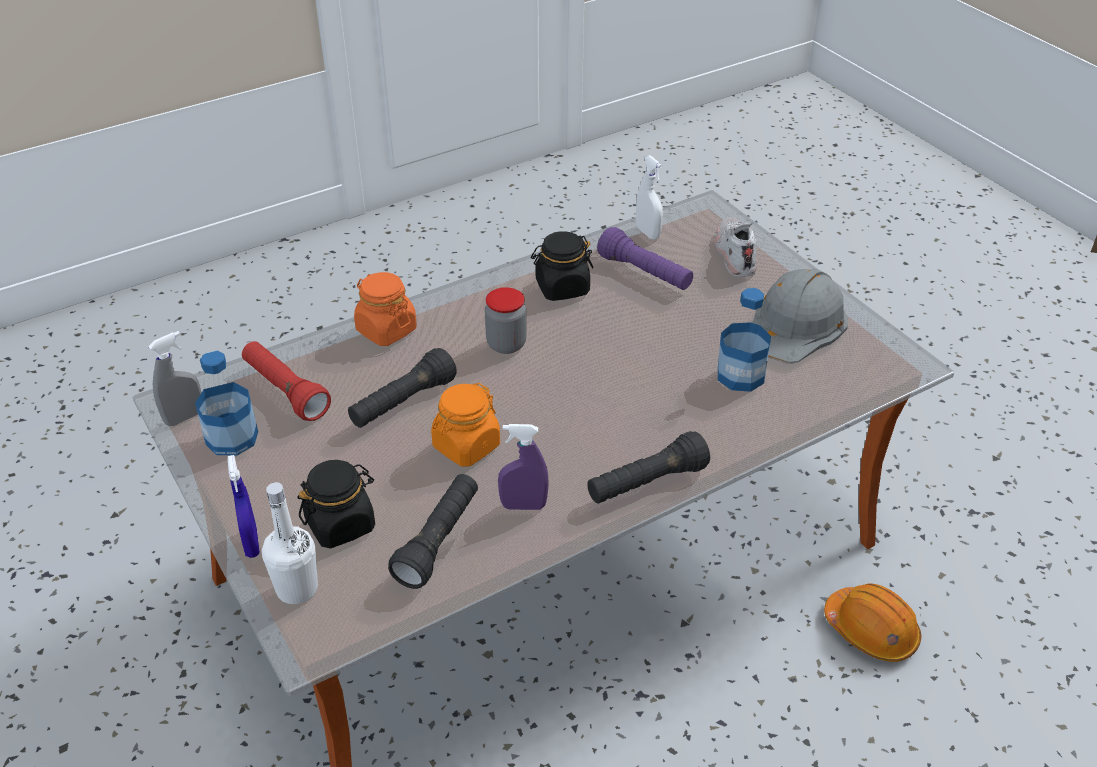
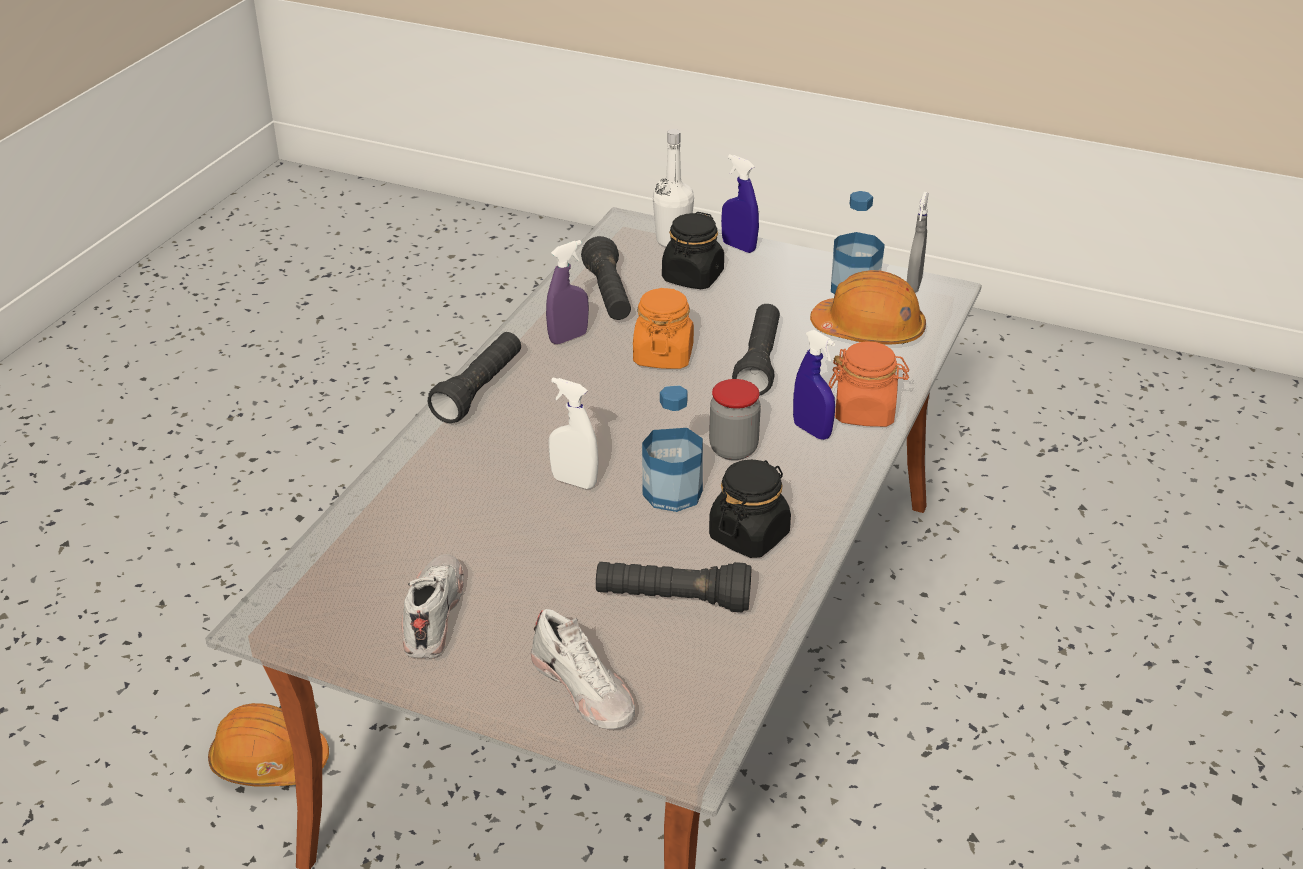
camera: 145 degrees right, 5 degrees down
(285, 391) = (869, 331): red flashlight -> orange hard hat
(439, 333) = (812, 431): none -> blue spray bottle
(645, 273) = (673, 600): purple flashlight -> black flashlight
(647, 233) = (729, 667): white spray bottle -> white spray bottle (574, 481)
(740, 375) = (460, 521): bottle -> bottle (672, 492)
(796, 324) = (432, 614): grey hard hat -> white shoe

